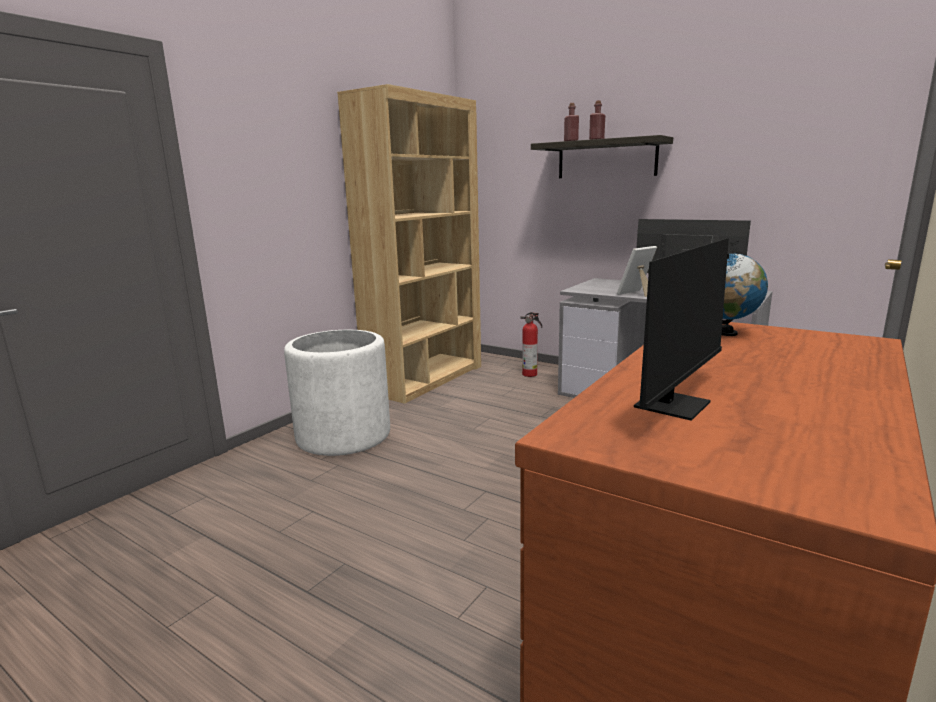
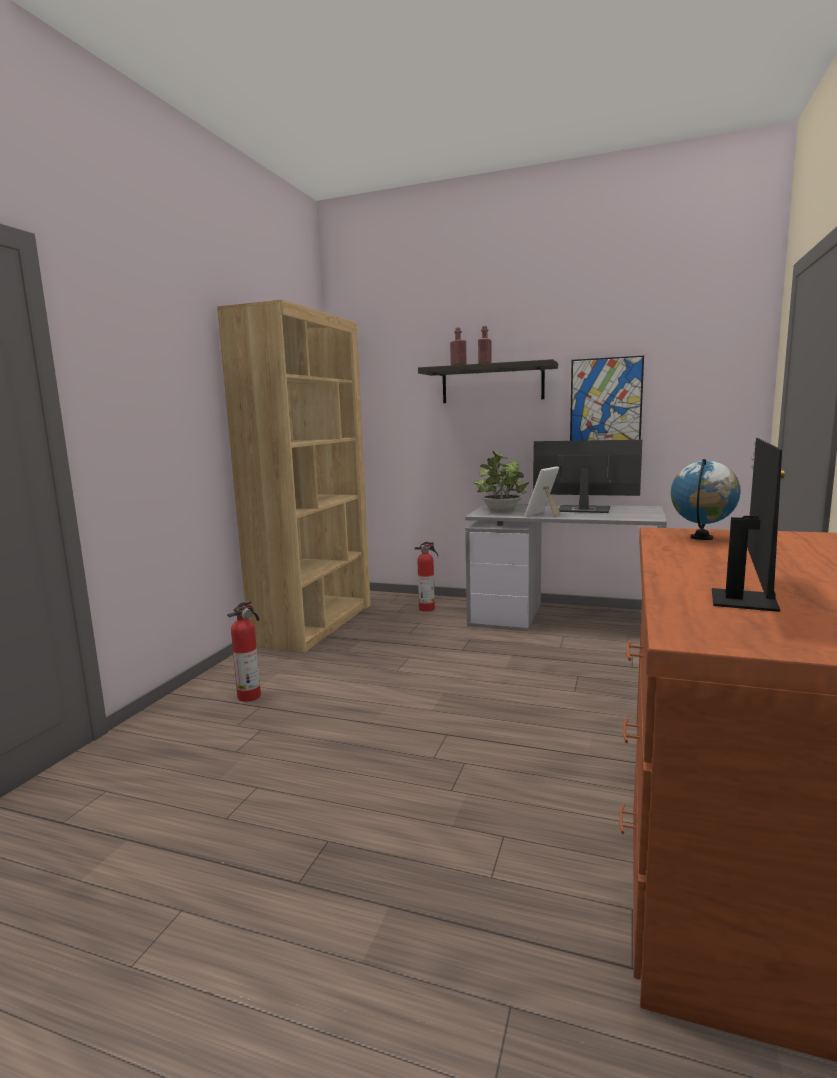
camera: 15 degrees left, 5 degrees down
(343, 435) = (250, 695): white planter -> fire extinguisher
(599, 287) = (500, 511): none -> potted plant
(720, 186) = (605, 408): none -> picture

